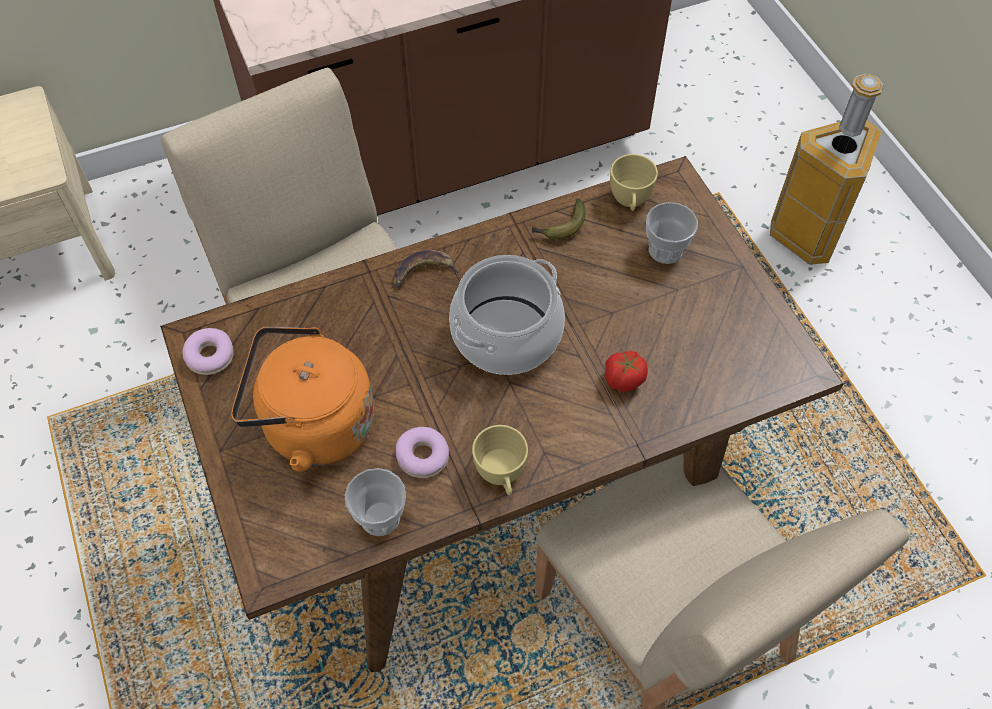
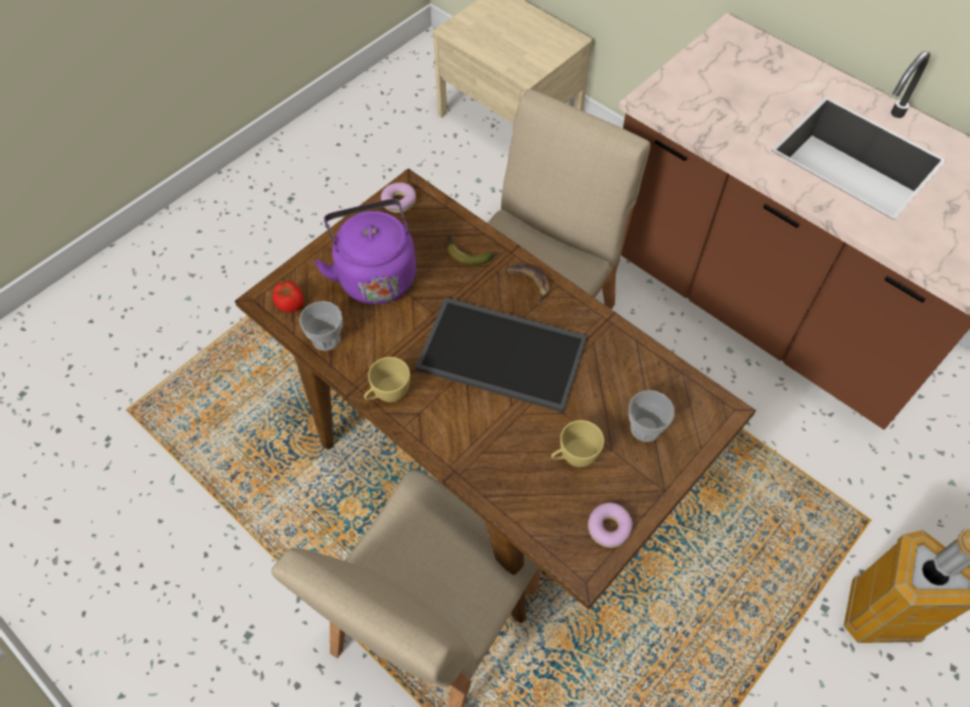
camera: 65 degrees right, 0 degrees up
(312, 425) = (375, 275): orange kettle -> purple kettle
(422, 456) = (381, 343): donut -> donut (609, 527)
(506, 334) = (504, 352): cooking pot -> tray
(560, 227) = (622, 349): banana -> banana (466, 254)
(623, 379) = (506, 441): tomato -> tomato (290, 304)
(630, 202) = (678, 386): yellow cup -> yellow cup (574, 457)

